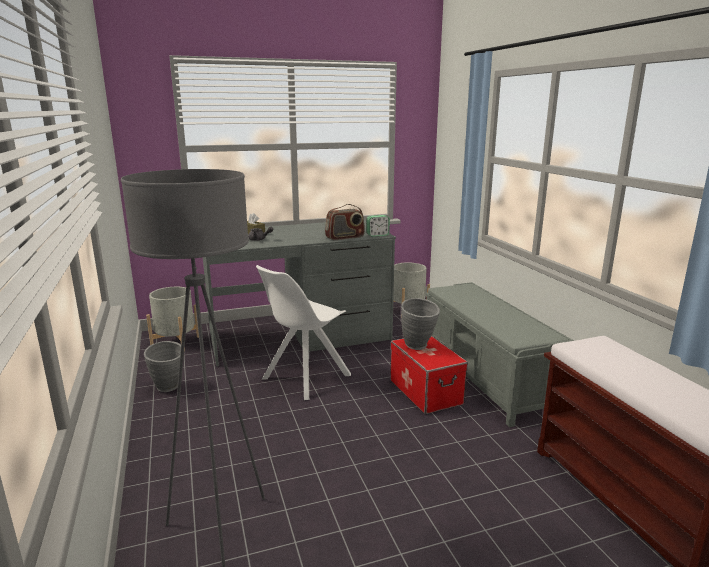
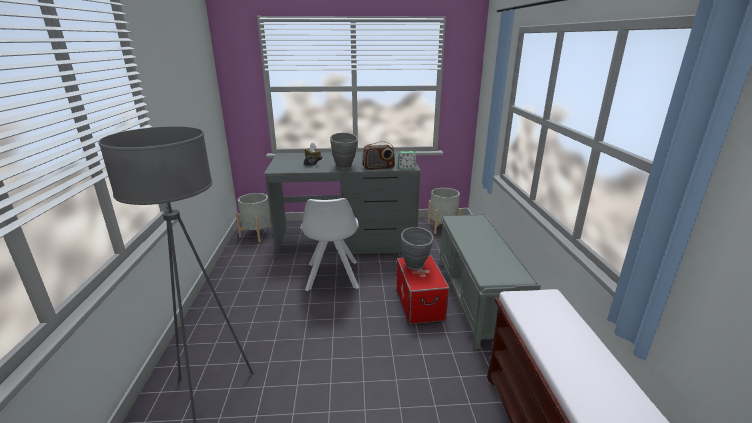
camera: 15 degrees right, 5 degrees up
(169, 389) = (235, 271): grey vase -> grey vase (345, 168)
(304, 378) = (332, 277): white chair -> white chair turned 60 degrees counterclockwise

